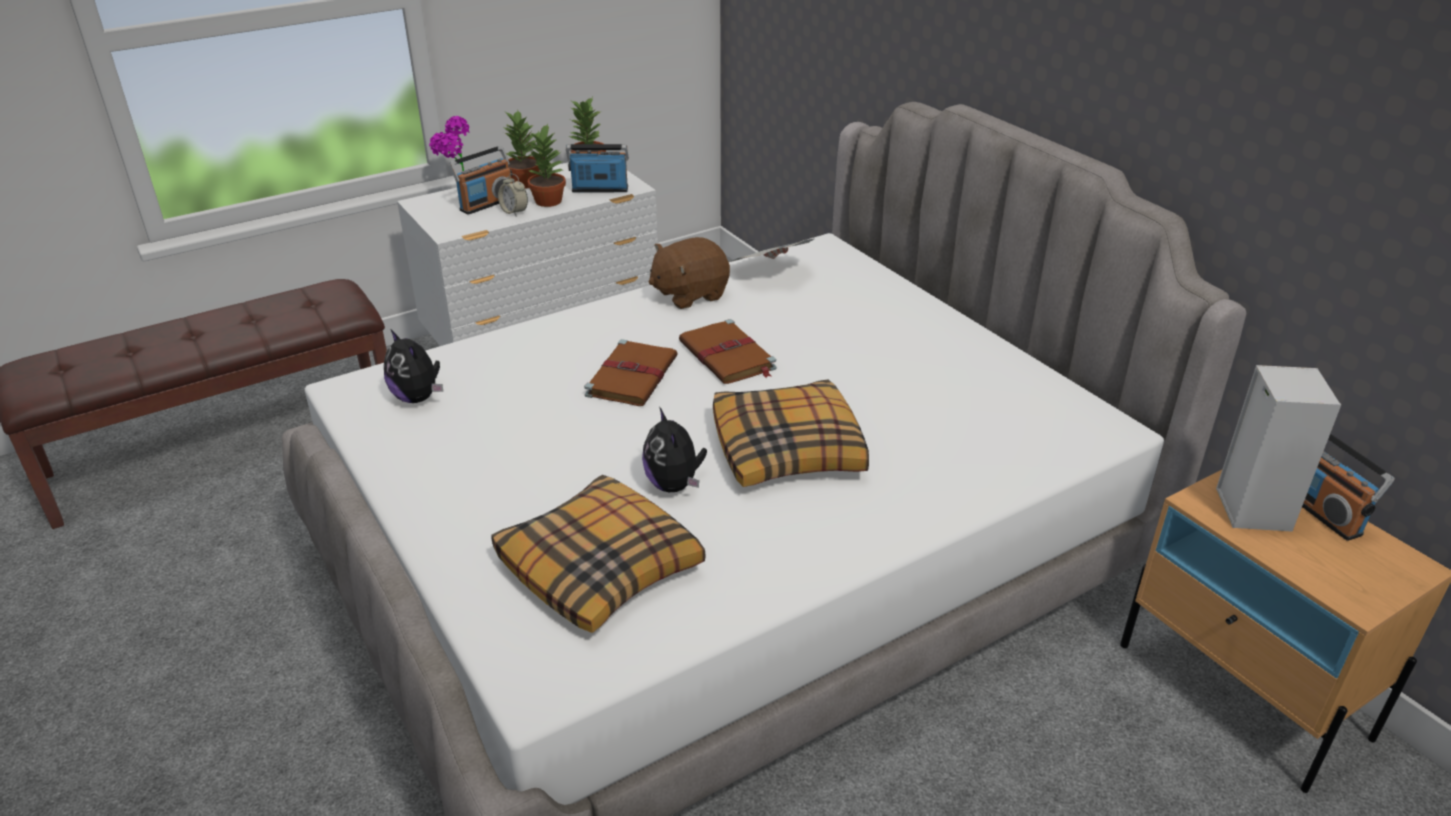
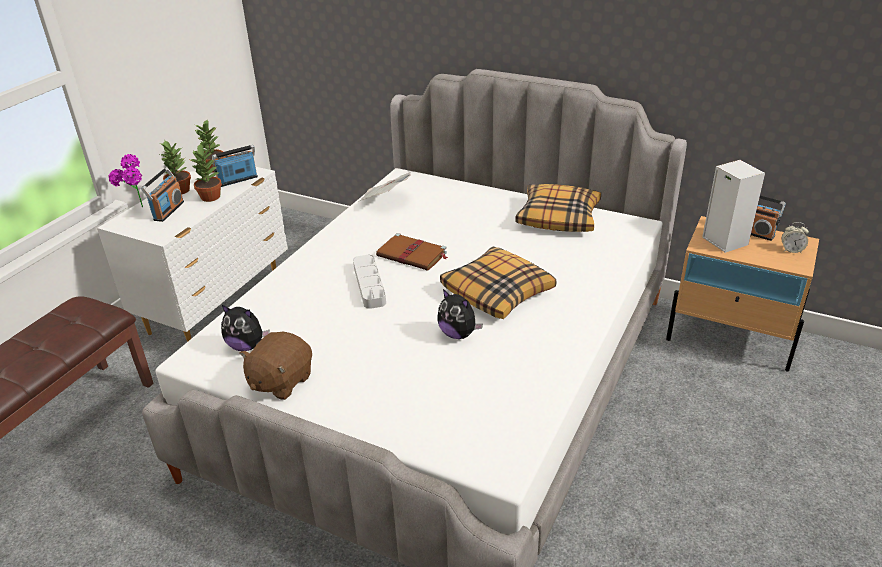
camera: 30 degrees left, 0 degrees up
(514, 212) = (194, 210): alarm clock -> alarm clock (791, 250)
(600, 567) = (466, 393): pillow -> pillow (558, 217)
(632, 375) = (369, 284): brown book -> grey tray
(689, 294) = (352, 227): brown plush toy -> brown plush toy (280, 381)

